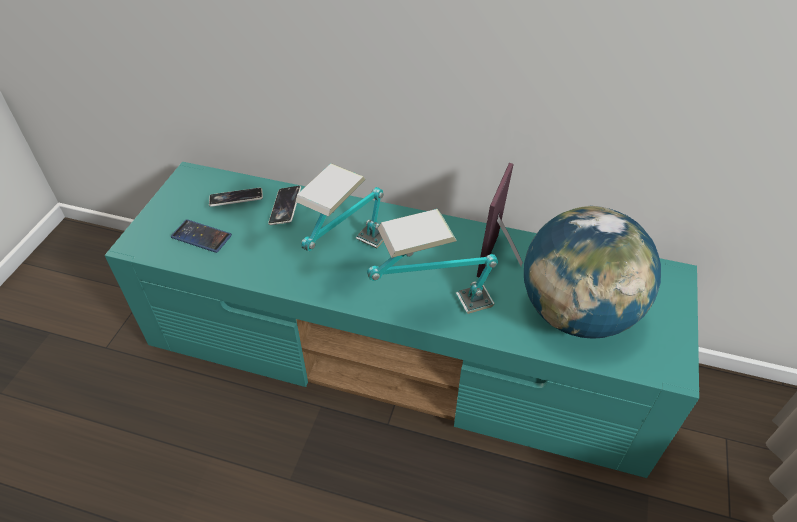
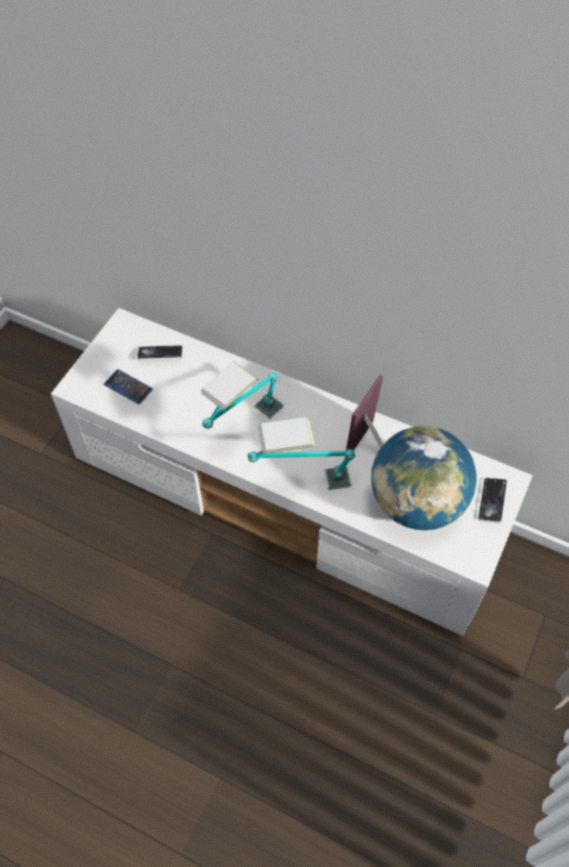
camera: 10 degrees right, 10 degrees up
(285, 208) = (200, 368): phone -> phone (491, 501)
(402, 355) = (287, 499): turquoise tv stand -> white tv stand

